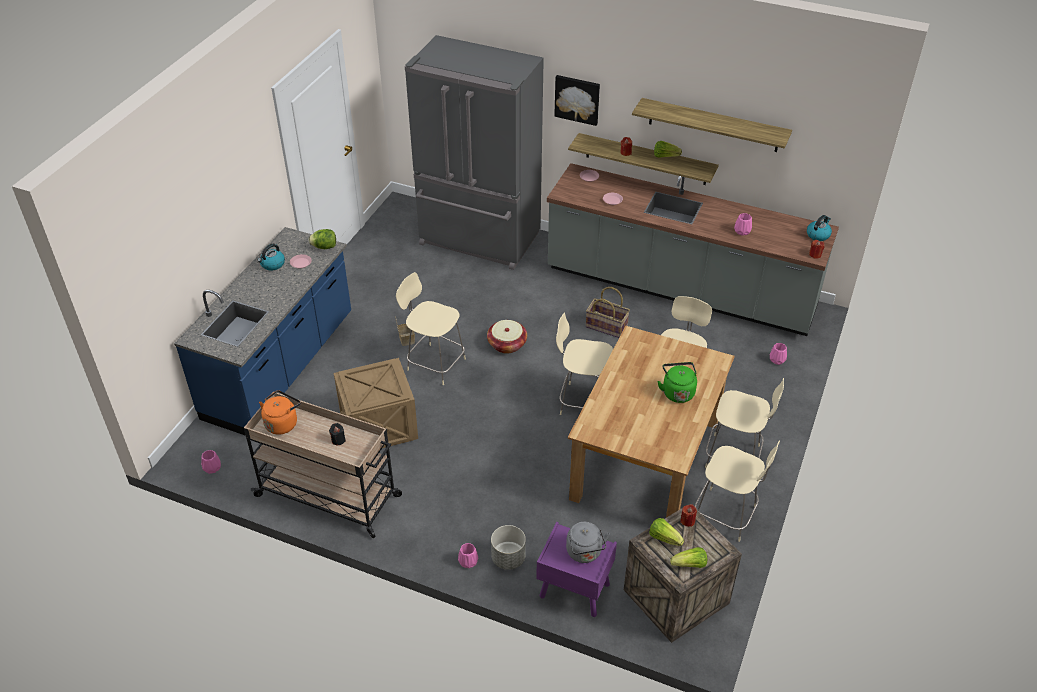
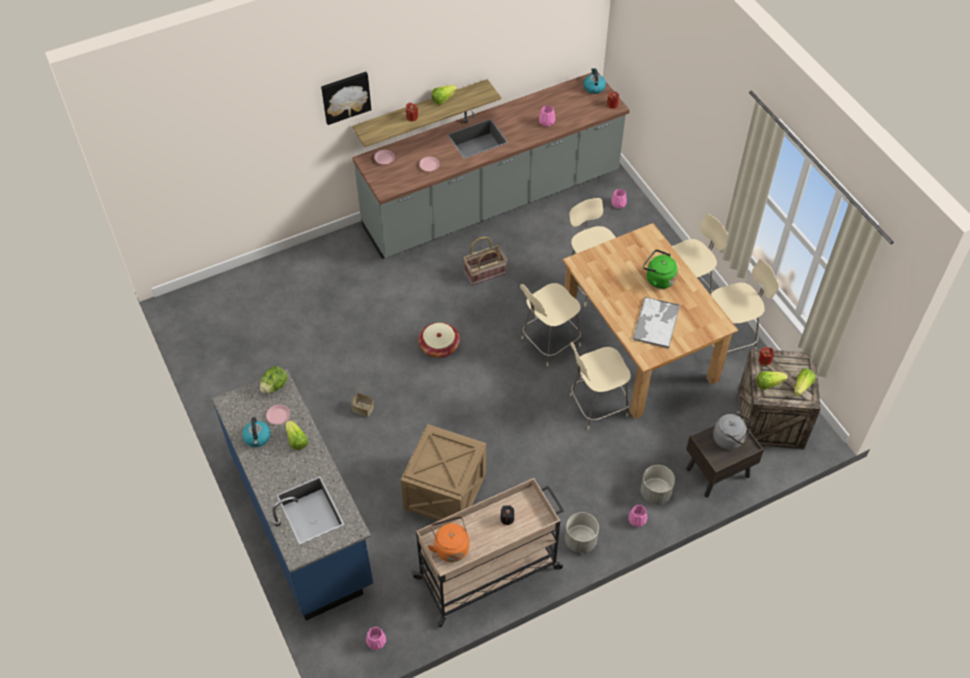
camera: 50 degrees left, 10 degrees up
(288, 283) = (296, 440): none -> lettuce
(412, 535) = (580, 540): none -> grey planter
(434, 363) = (411, 408): beige chair -> beige chair (596, 406)
(479, 240) = (294, 281): grey fridge -> none
(573, 590) = (717, 473): purple nightstand -> brown nightstand
(629, 416) = (656, 322): none -> tray
(713, 125) = (477, 49): shelf -> none

